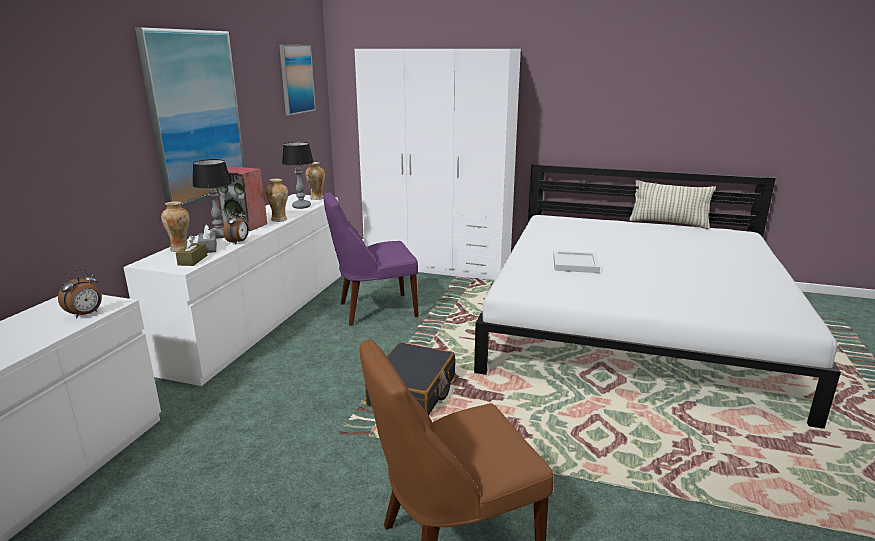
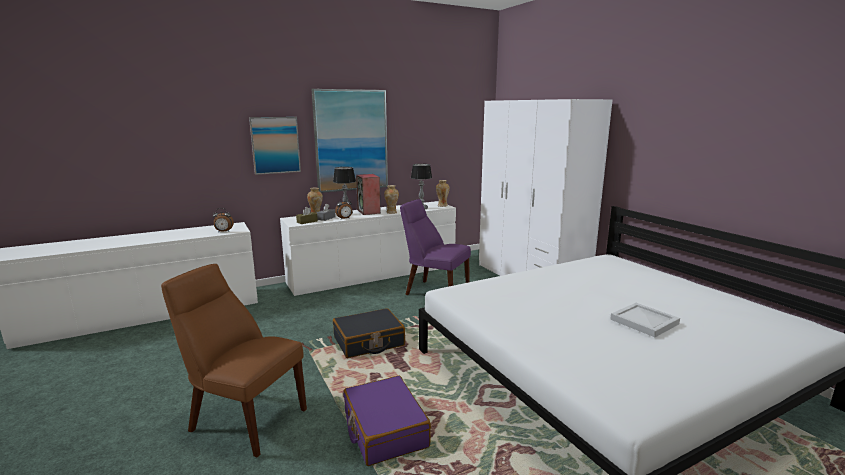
camera: 45 degrees right, 5 degrees down
(296, 79) = (455, 122): picture -> picture (275, 145)
(574, 264) = (538, 293): white tray -> white tray (643, 321)
(586, 457) = (384, 430): none -> purple suitcase
(668, 223) = (733, 294): pillow -> none

